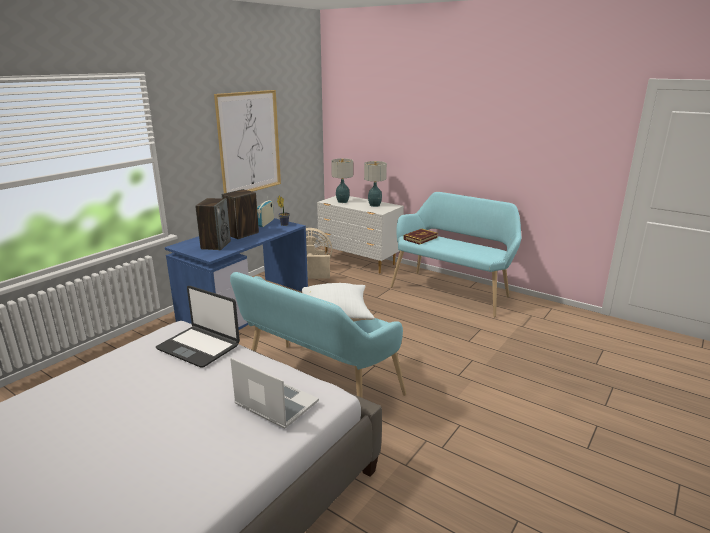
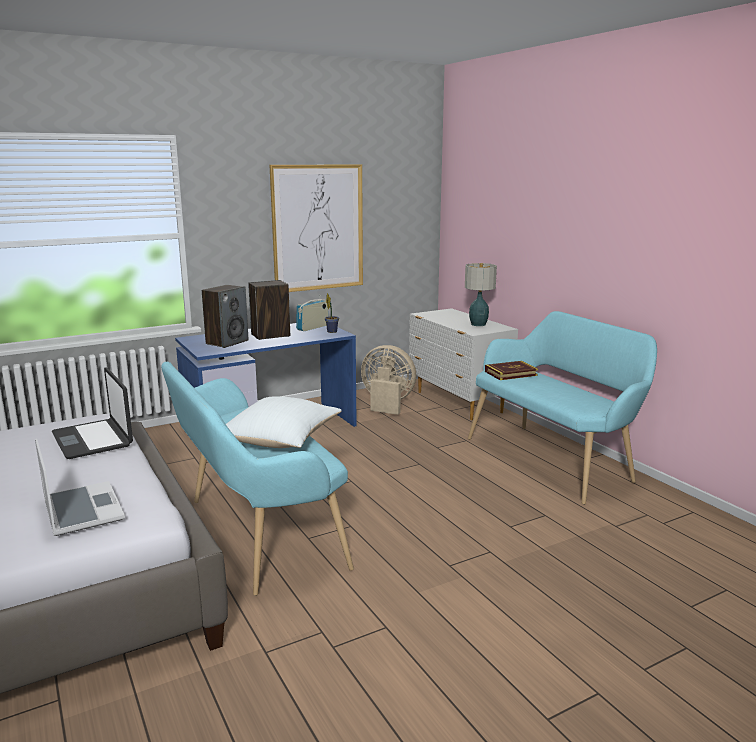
camera: 25 degrees right, 5 degrees down
(342, 201) = (442, 316): table lamp -> none

